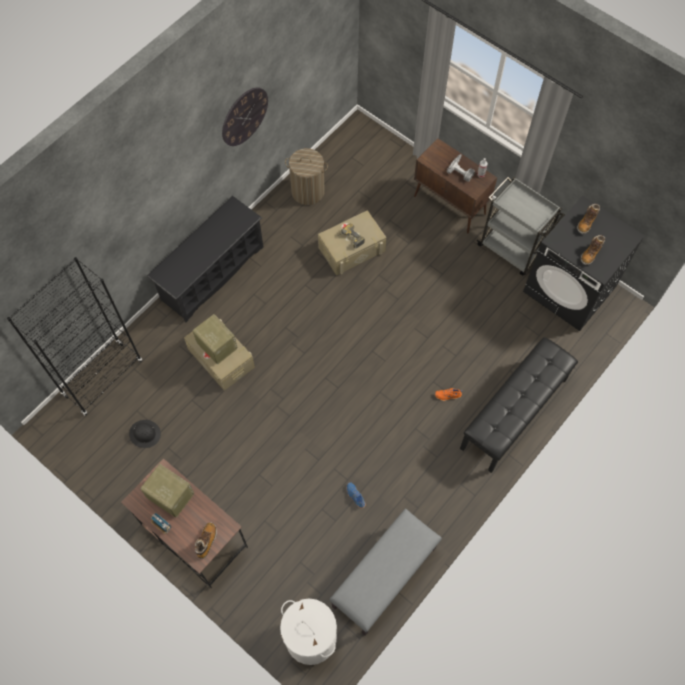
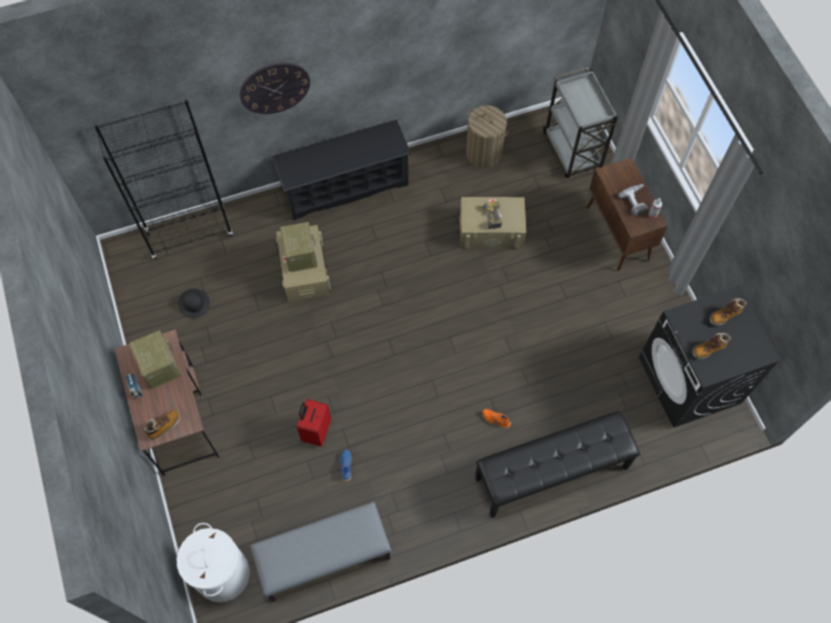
camera: 30 degrees right, 0 degrees up
(244, 116) = (430, 43): wall clock -> wall clock (275, 88)
(314, 482) = (316, 431): none -> red suitcase
(512, 249) = (654, 310): grey cart -> grey cart (572, 151)

